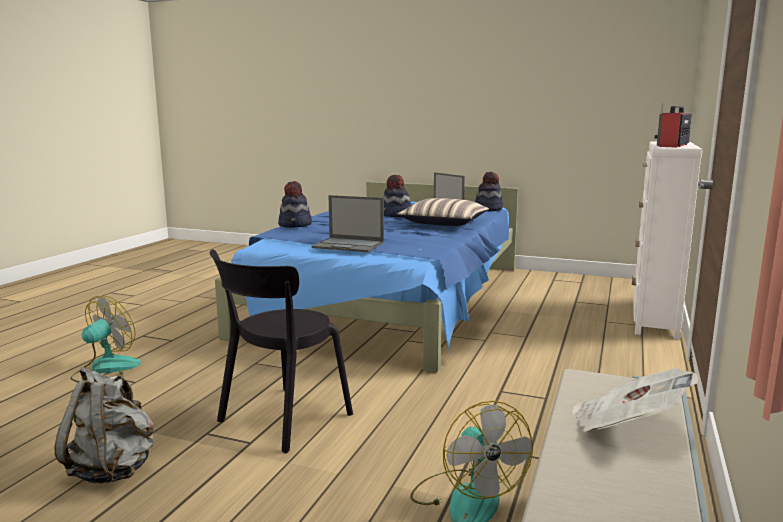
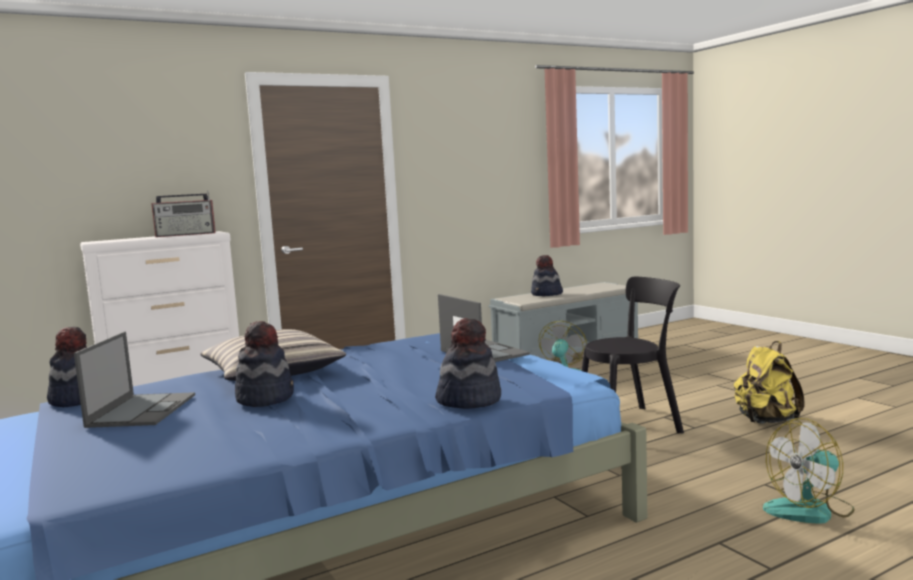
camera: 140 degrees left, 5 degrees down
(113, 469) = (766, 421): grey backpack -> yellow backpack
(626, 426) = (546, 294): newspaper -> hat

